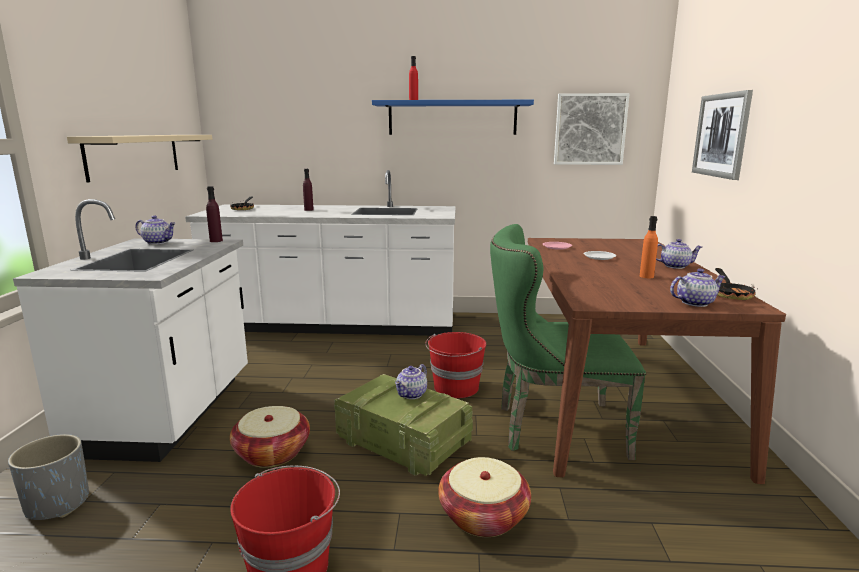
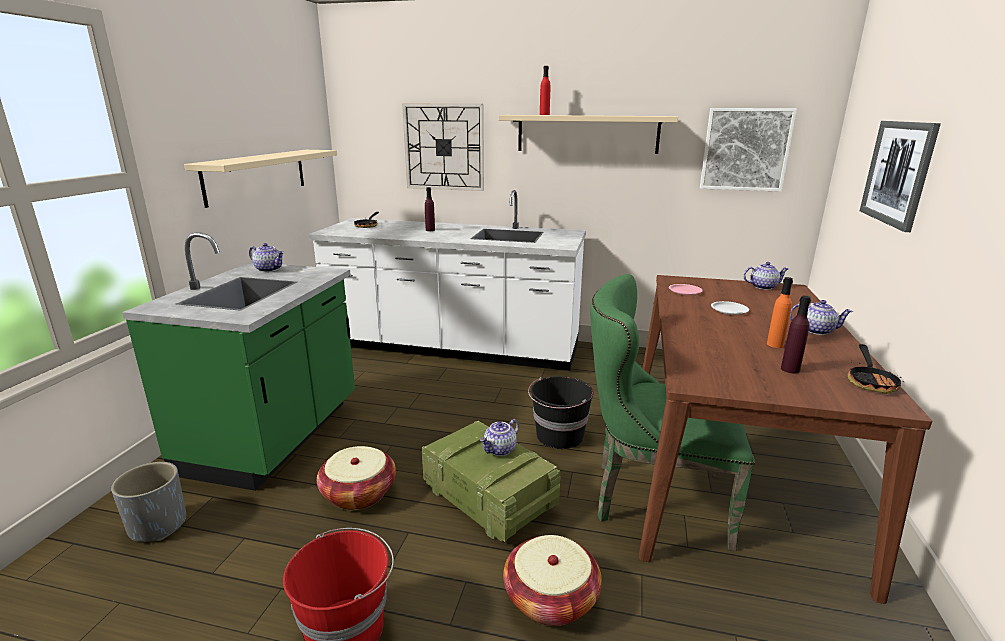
camera: 10 degrees right, 5 degrees up
(169, 413) = (274, 437): white counter -> green counter
(216, 241) = (323, 270): purple bottle -> purple bottle (790, 369)
(317, 133) = (444, 147): none -> wall clock
(452, 118) = (587, 134): blue shelf -> beige shelf
(455, 388) = (559, 436): red bucket -> black bucket
(694, 303) = (819, 392): teapot -> teapot (763, 287)

